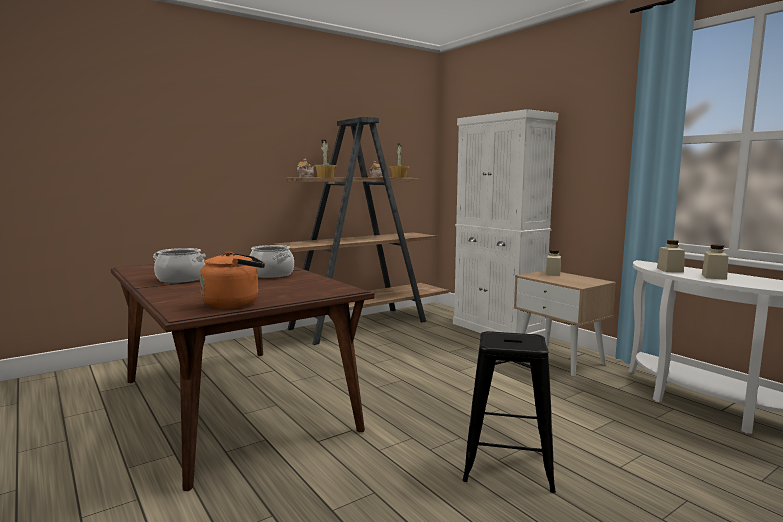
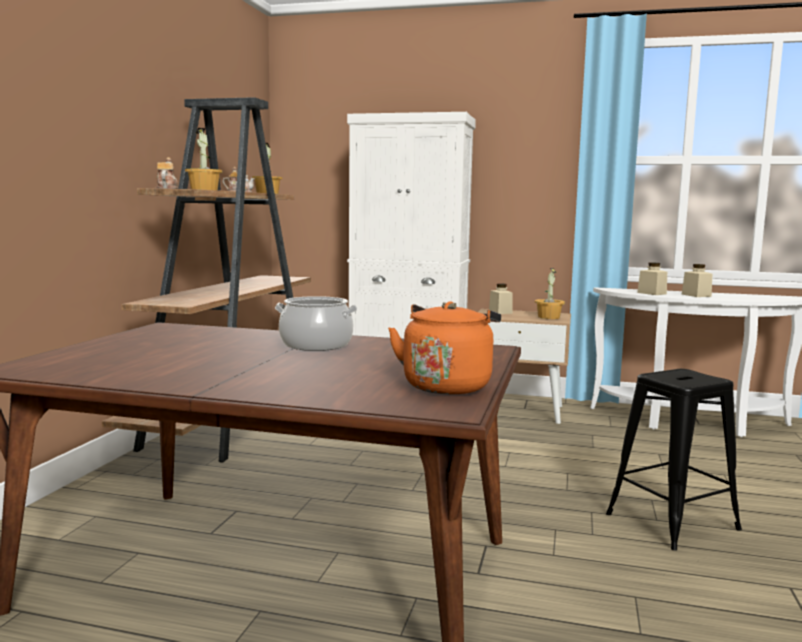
camera: 40 degrees left, 0 degrees up
(181, 279) = (208, 371): cooking pot -> none
(580, 282) = (548, 317): none -> potted plant

